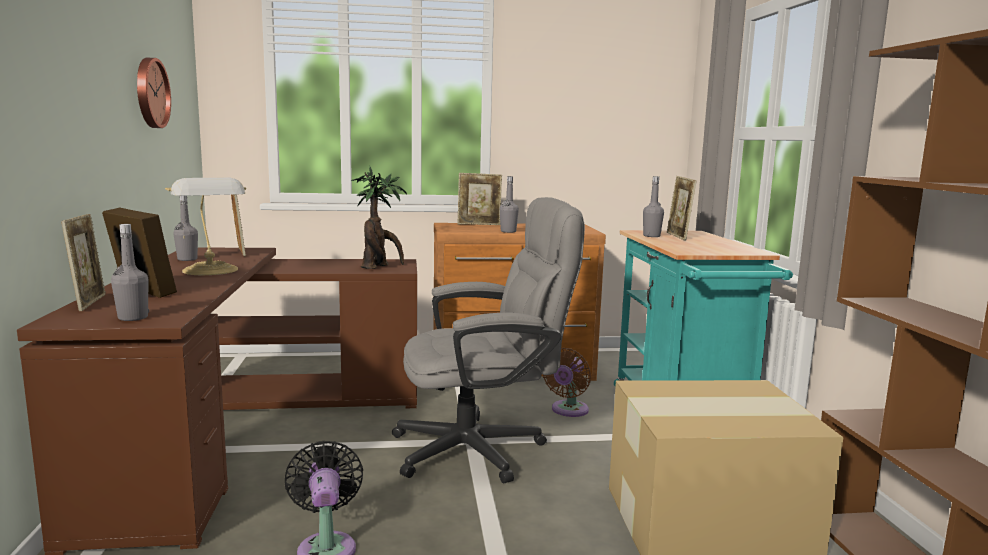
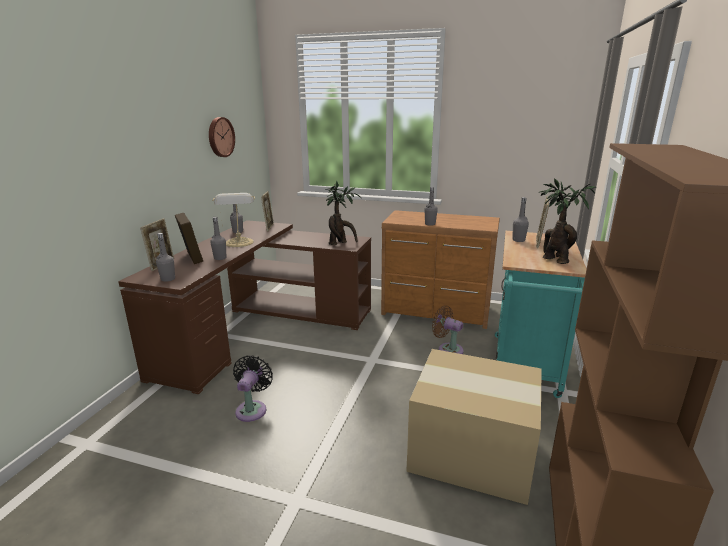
camera: 25 degrees right, 10 degrees up
(202, 288) = (220, 258): none -> grey bottle
(479, 224) = (421, 214): picture frame -> none
(483, 449) = (374, 366): grey office chair -> none
(568, 411) = (448, 349): brown fan -> brown fan turned 75 degrees clockwise
(721, 247) = (554, 259): none -> potted plant

